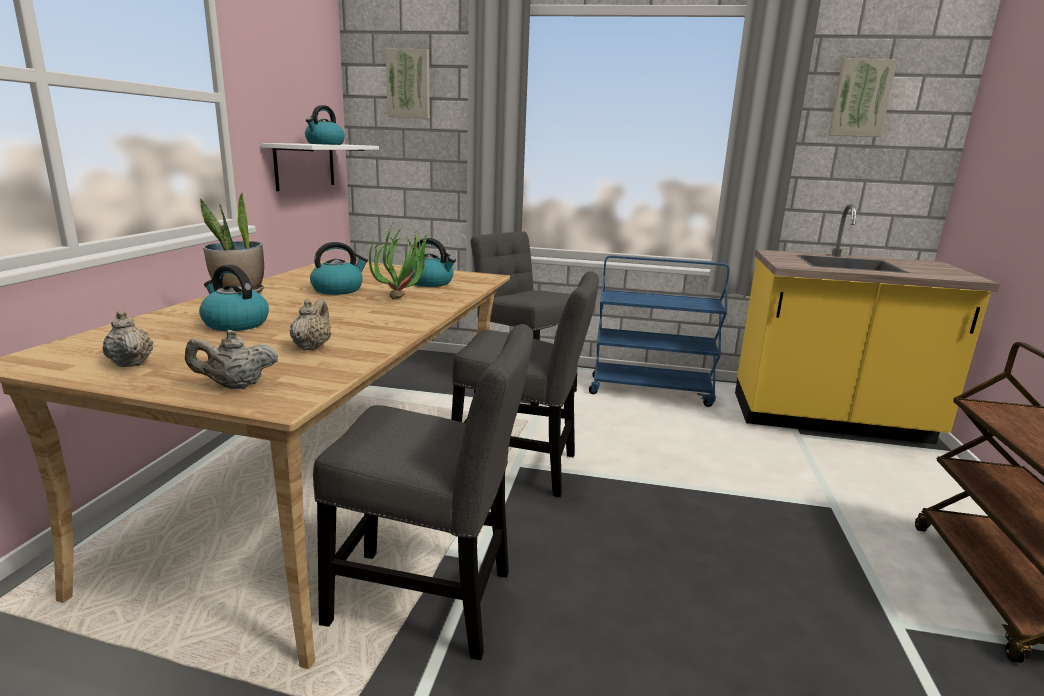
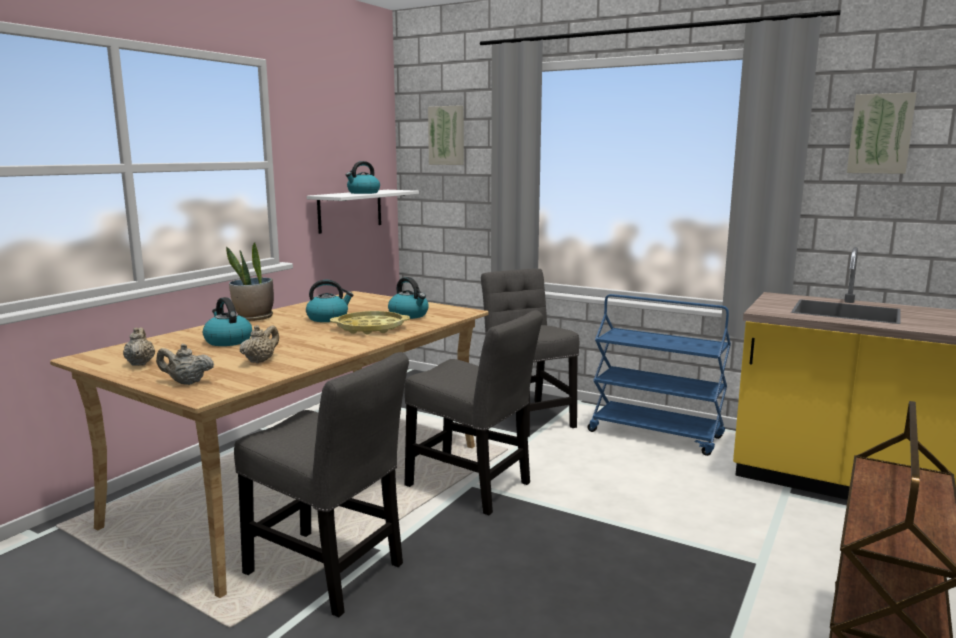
camera: 20 degrees right, 5 degrees down
(405, 299) = (370, 328): potted plant -> yellow tray

